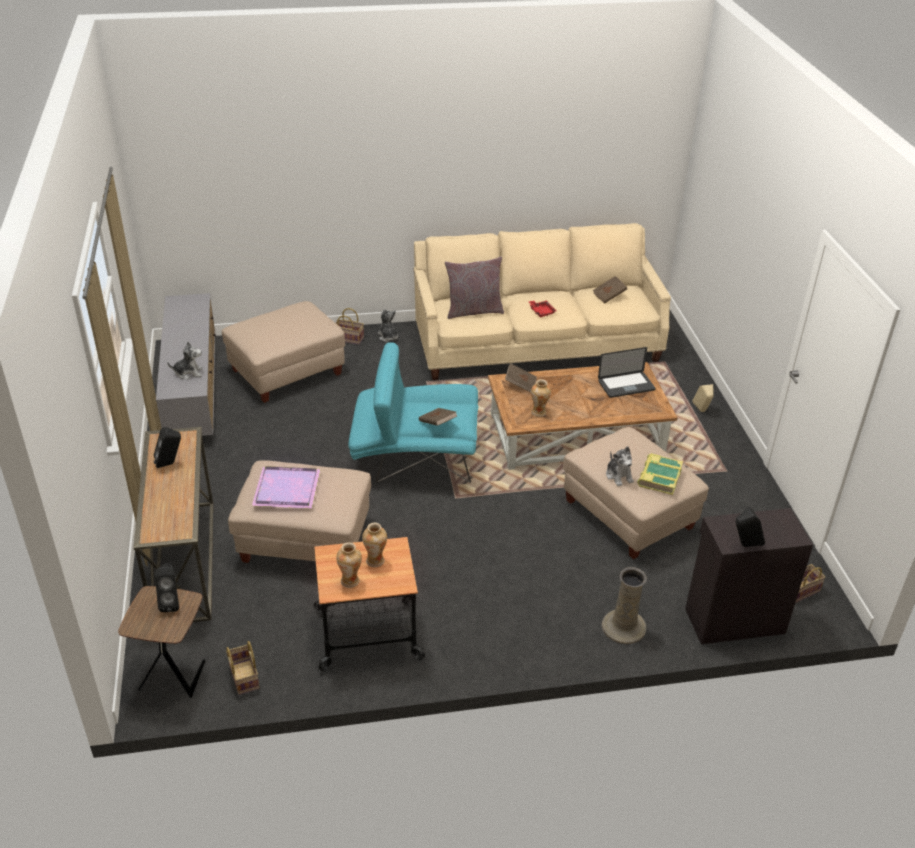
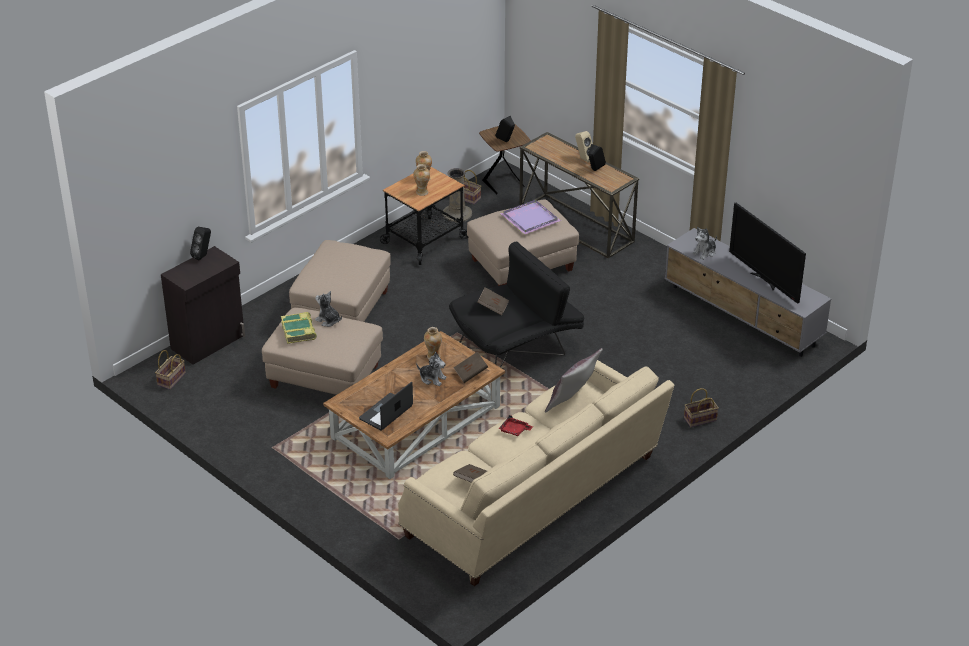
camera: 145 degrees right, 0 degrees up
(186, 329) = (764, 280): none -> television
(287, 373) = (700, 364): beige ottoman -> beige ottoman (342, 310)
(388, 336) = (671, 438): plush toy -> plush toy (432, 378)
(415, 457) = (517, 347): turquoise armchair -> black armchair
(623, 627) = (277, 308): beige vase -> beige vase (457, 214)
(702, 411) = (327, 497): beige speaker -> beige speaker (583, 159)

